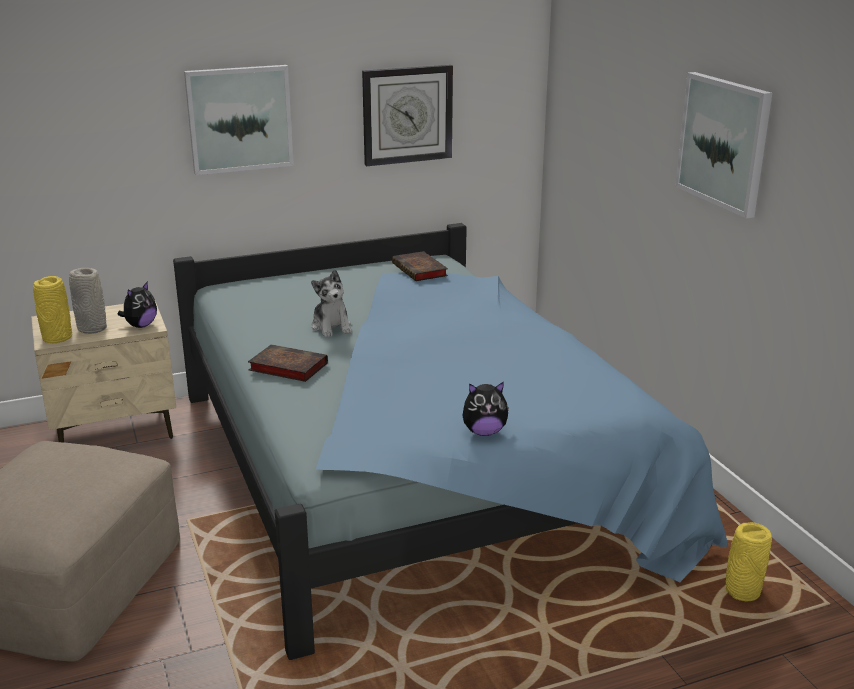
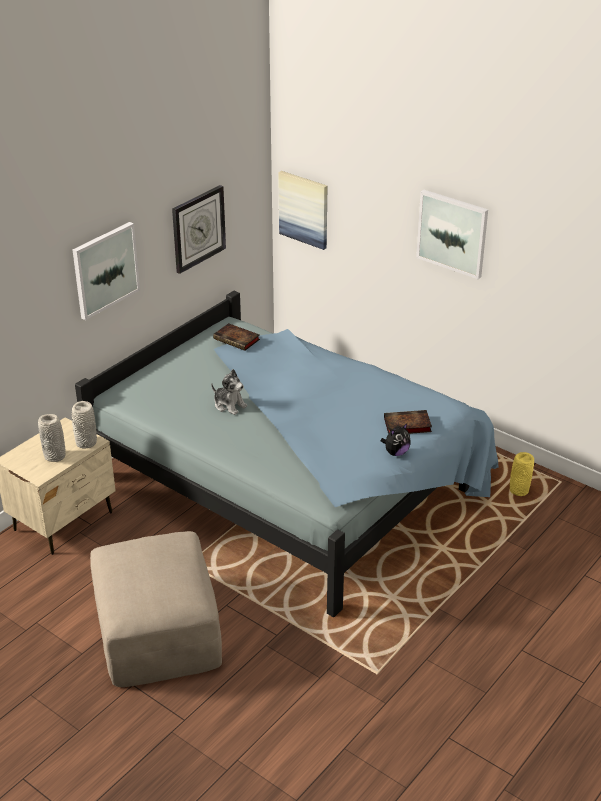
camera: 30 degrees left, 10 degrees up
(57, 338) = (40, 471): yellow vase -> none
(140, 325) = (86, 442): plush toy -> grey vase
(286, 367) = (237, 445): book -> book (406, 425)
(571, 127) = (304, 209): none -> picture

